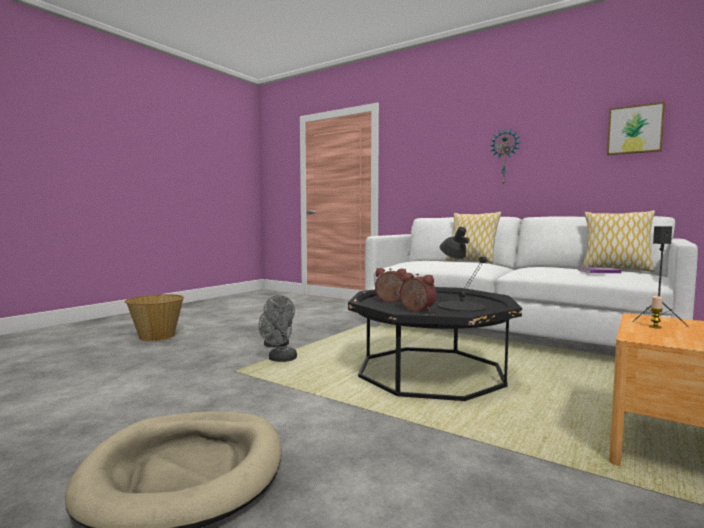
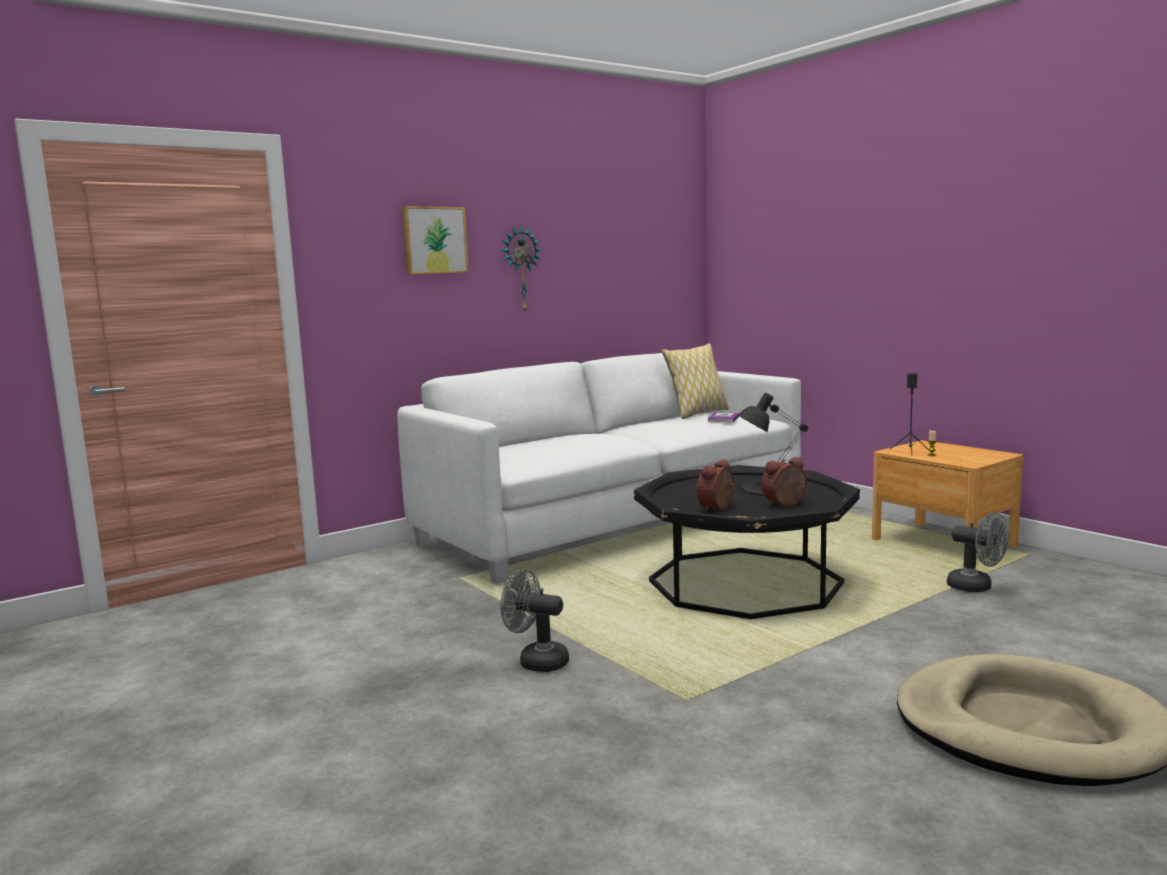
camera: 70 degrees left, 5 degrees up
(156, 336) = (341, 801): basket -> none
(280, 359) = (641, 663): grey fan -> grey fan (976, 587)
(471, 261) = (560, 436): pillow -> none
(635, 130) = (647, 245): picture -> picture (434, 240)

